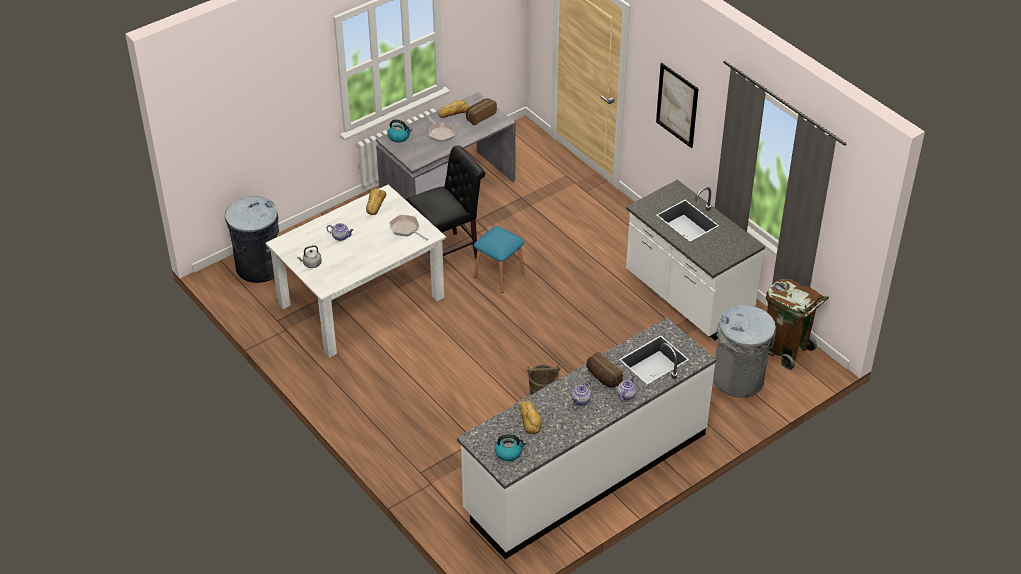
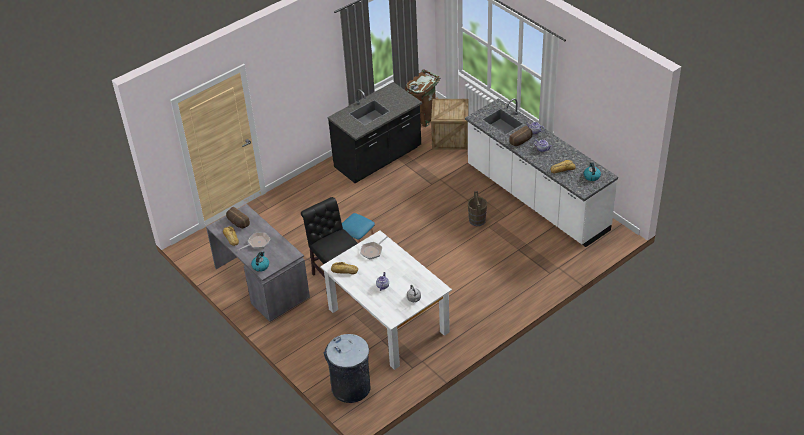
camera: 90 degrees left, 0 degrees up
(677, 105) = (297, 84): picture -> none
(687, 297) = (378, 159): white counter -> black counter
(738, 379) = (450, 138): grey trash can -> crate

